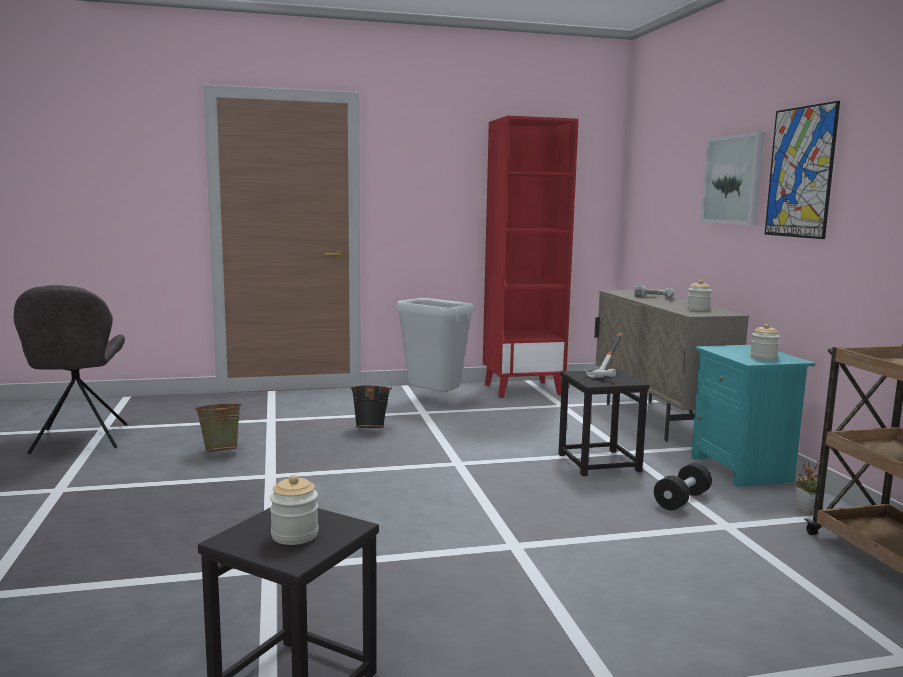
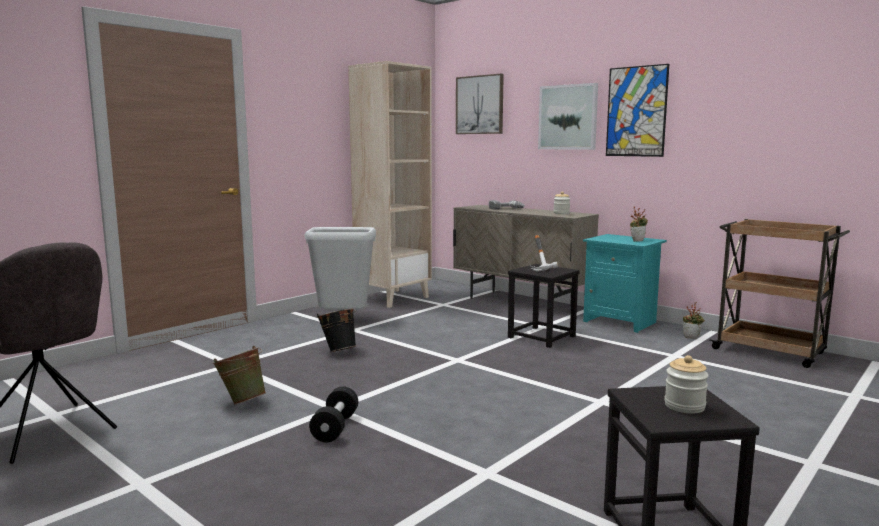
camera: 35 degrees left, 0 degrees up
(523, 389) = (393, 298): red bookcase -> beige bookcase
(659, 163) = (480, 105): none -> picture
(682, 500) = (627, 347): black dumbbell -> black dumbbell (335, 427)
(763, 358) = (637, 240): jar -> potted plant

